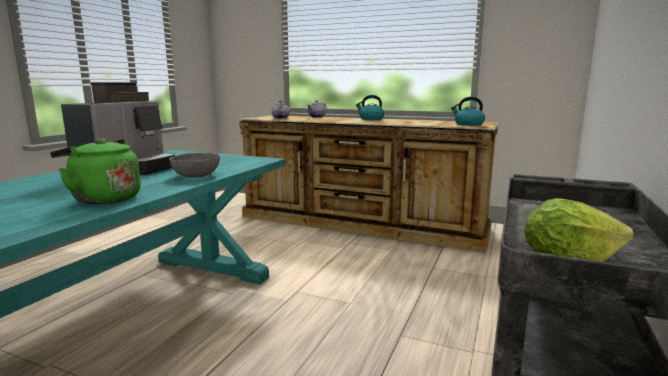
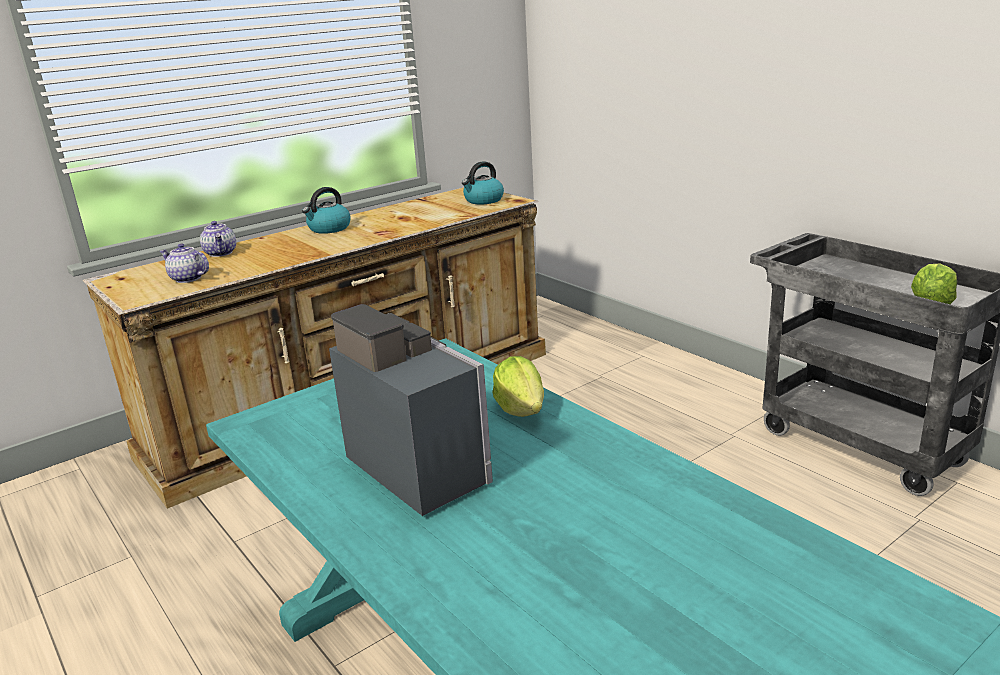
camera: 60 degrees left, 10 degrees up
(103, 199) = (627, 480): green kettle -> none
(196, 176) = (521, 409): grey bowl -> lettuce

